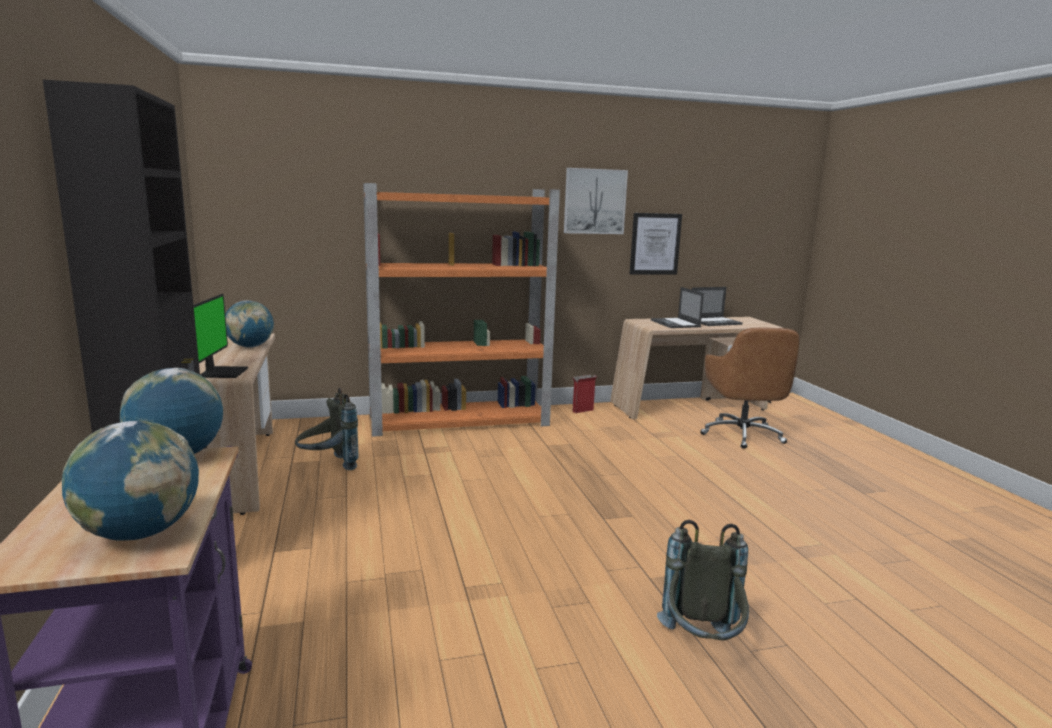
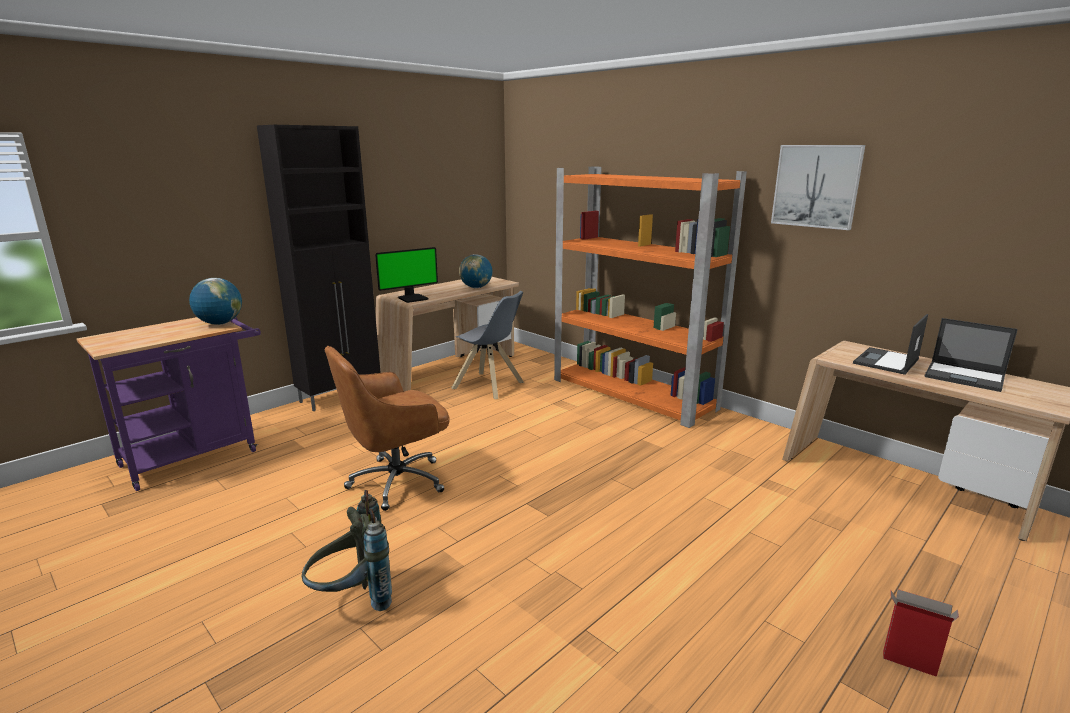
camera: 60 degrees right, 5 degrees up
(140, 533) = (126, 342): globe -> none
(328, 466) = (490, 386): grey backpack -> grey chair
(582, 411) = (757, 431): cardboard box -> cardboard box (907, 663)
(655, 244) = (902, 247): picture -> none
(741, 435) = (877, 538): brown office chair -> brown office chair (396, 481)

